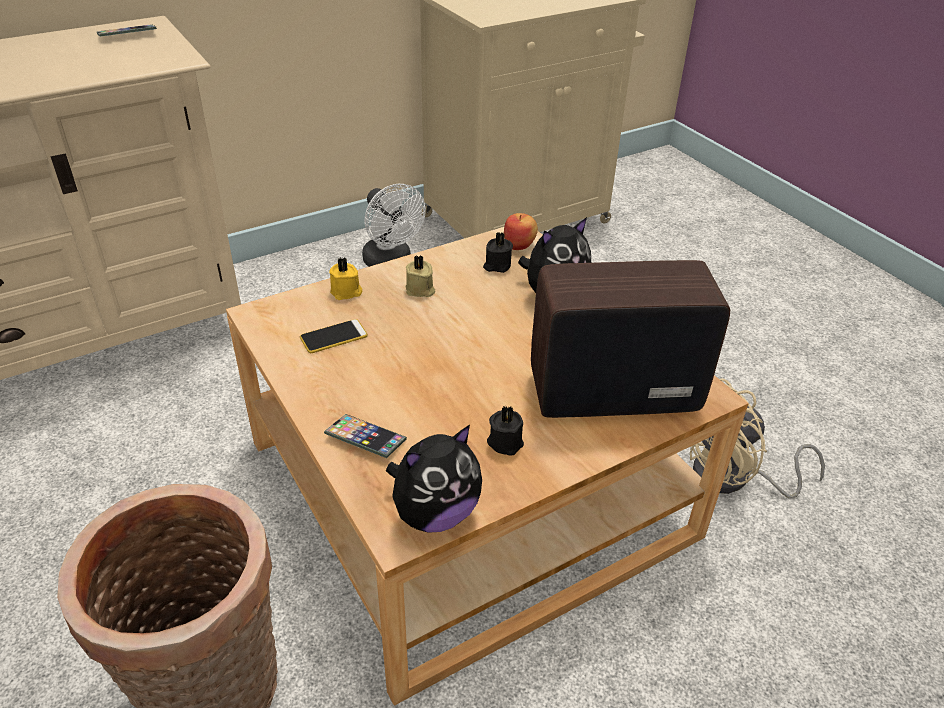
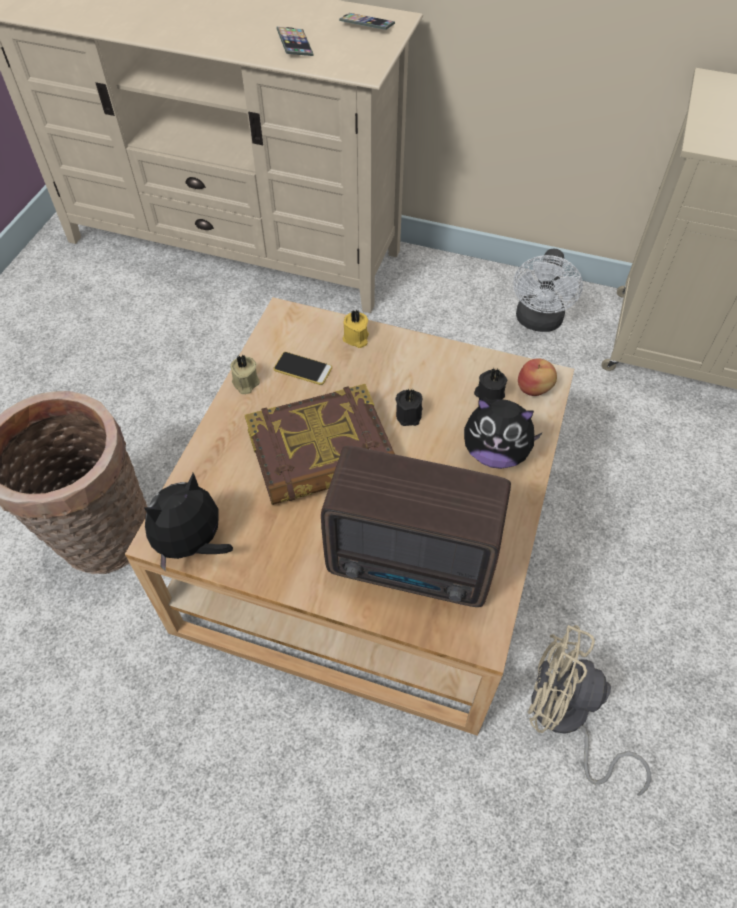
camera: 50 degrees right, 15 degrees up
(365, 439) = (224, 460): phone -> phone (295, 45)
(420, 290) = (405, 374): beige candle -> beige candle (245, 383)
(434, 513) = (193, 544): plush toy -> plush toy turned 120 degrees clockwise
(438, 377) = (321, 453): none -> book
(505, 441) = (295, 537): black candle -> black candle (410, 414)
(609, 391) = (414, 565): radio -> radio turned 150 degrees clockwise

